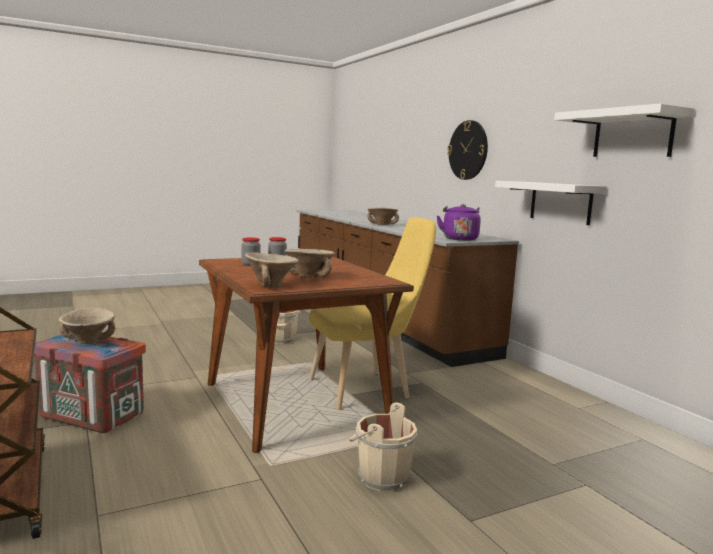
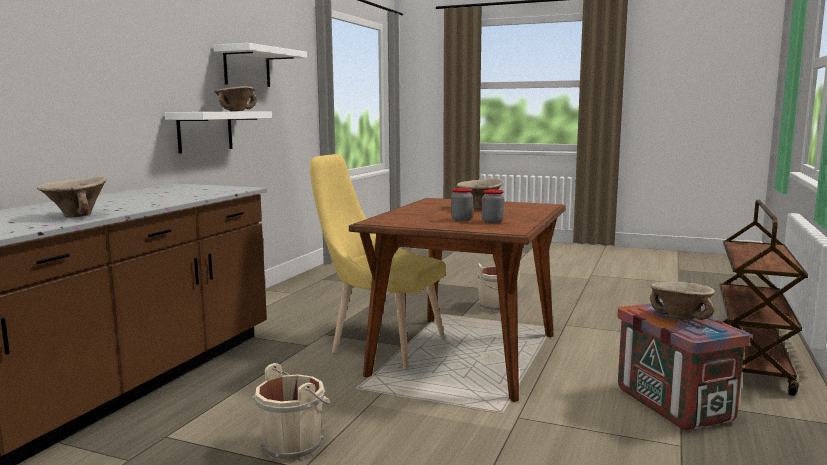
camera: 130 degrees left, 0 degrees up
(272, 285) = (531, 206): beige bowl -> beige bowl (235, 111)
(459, 239) = (216, 188): purple kettle -> none
(468, 150) = (60, 65): wall clock -> none

